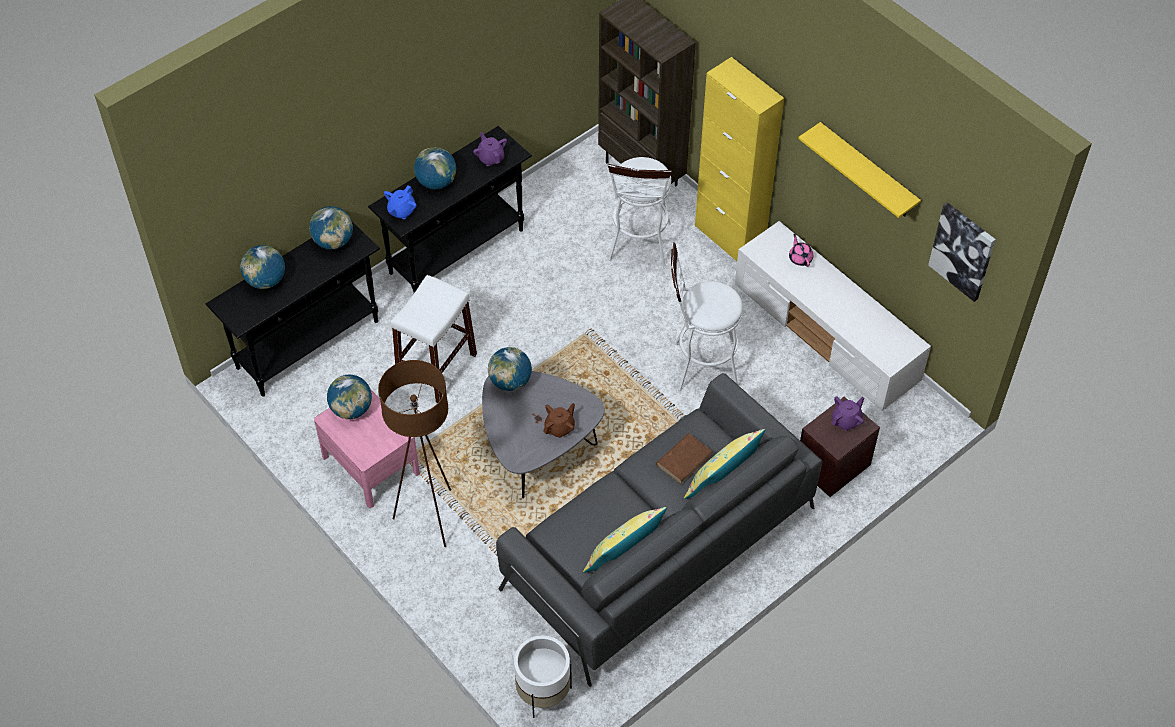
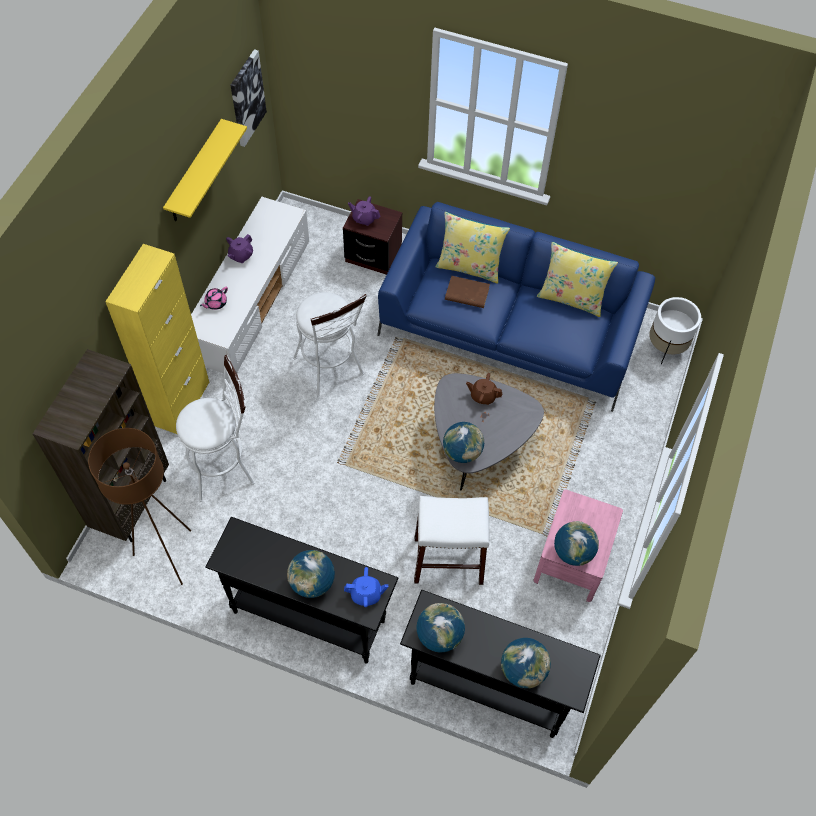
camera: 120 degrees left, 5 degrees up
(430, 517) = (588, 487): brown floor lamp -> brown floor lamp (167, 556)
(491, 158) = (254, 549): purple teapot -> purple teapot (241, 255)
(658, 548) = (510, 329): grey sofa -> blue sofa

